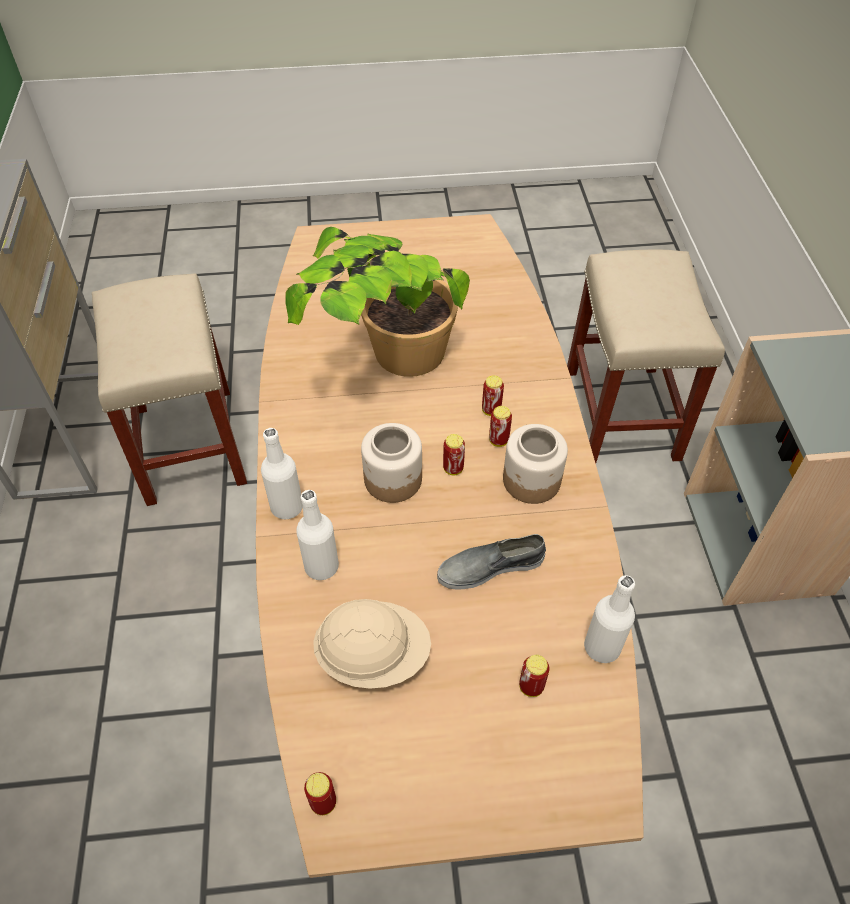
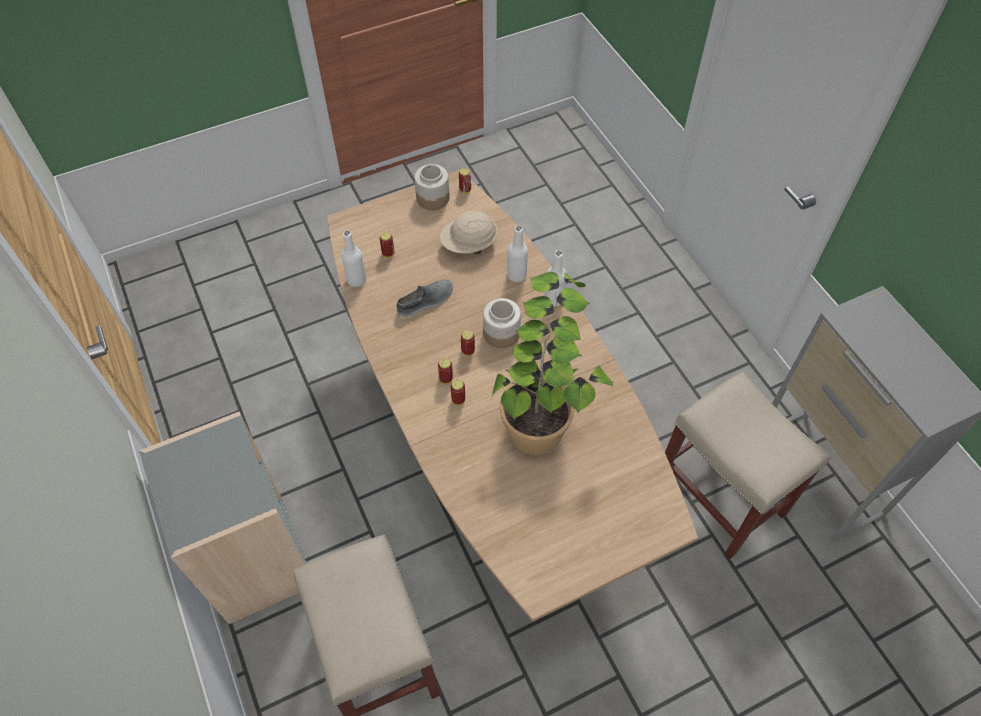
camera: 160 degrees right, 5 degrees up
(531, 481) = (416, 357): jar -> jar (432, 198)

